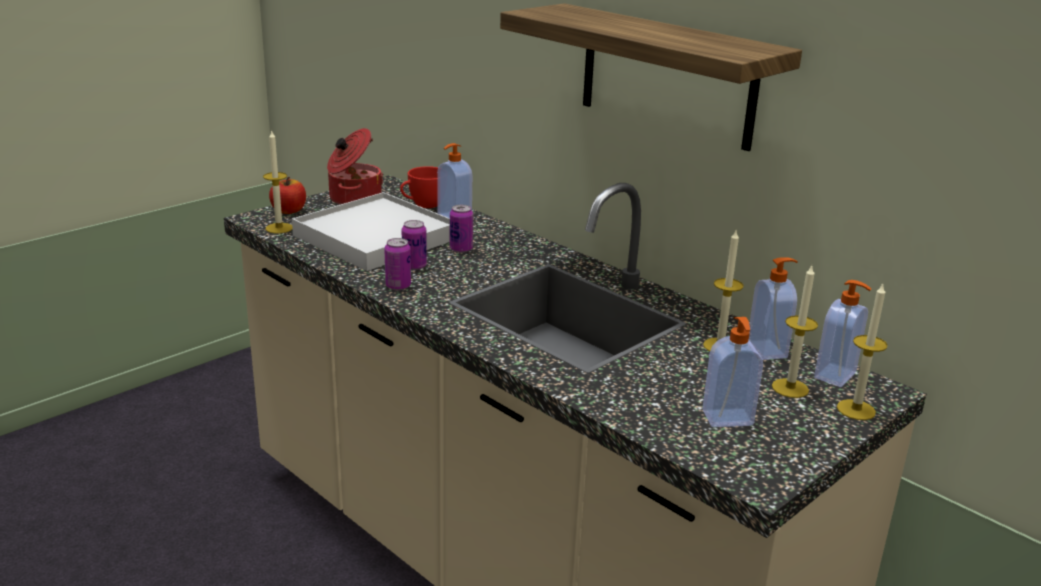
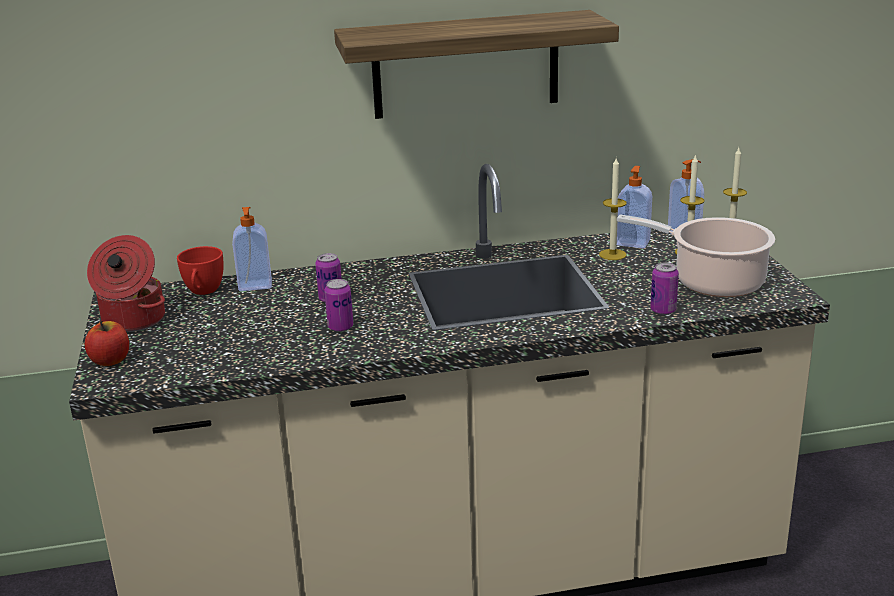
camera: 55 degrees left, 0 degrees up
(279, 228) = (151, 374): candle -> none
(376, 237) = (249, 330): white tray -> none
(398, 286) = (374, 343): can -> can (663, 310)
(728, 419) = (712, 282): soap dispenser -> cooking pot

